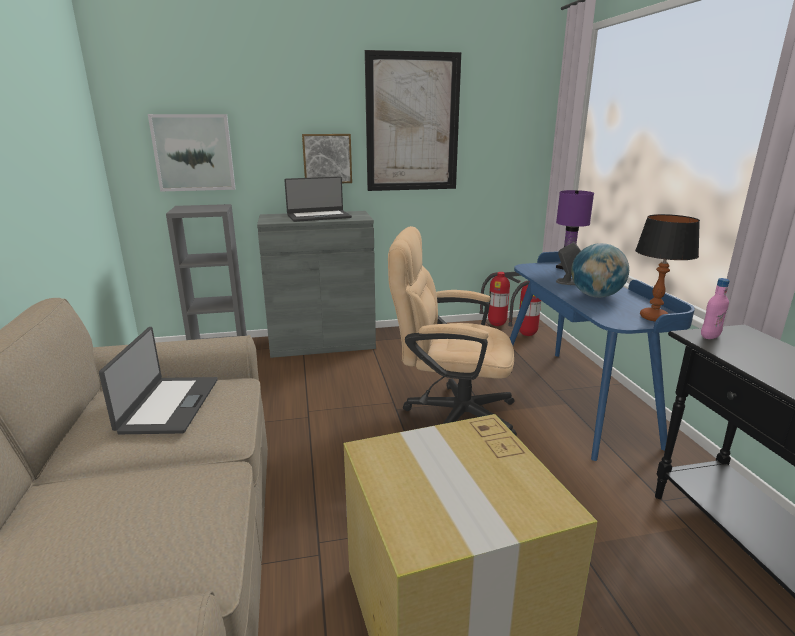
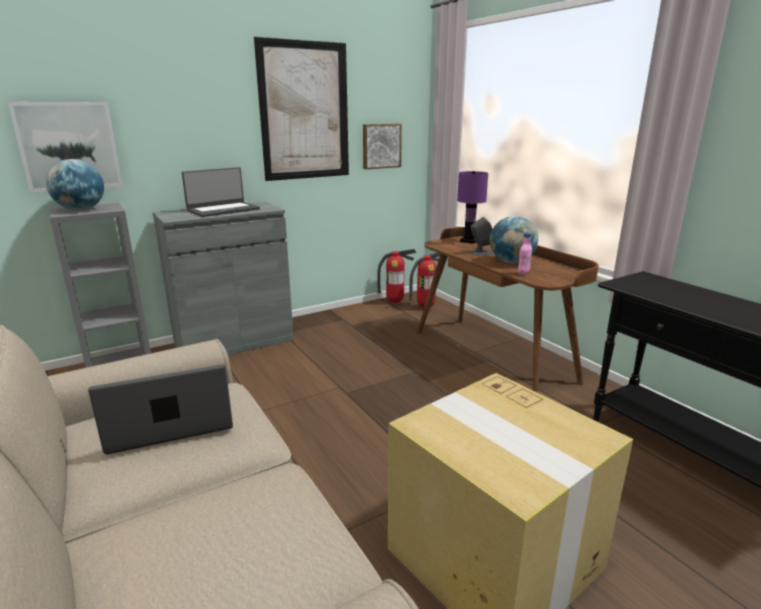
camera: 20 degrees left, 0 degrees up
(168, 405) = (171, 424): laptop -> laptop turned 90 degrees counterclockwise
(195, 208) = (81, 210): none -> globe
(327, 158) = (222, 149): picture -> picture (381, 146)
(450, 413) = (397, 387): beige office chair -> none
(574, 397) = (492, 355): blue desk -> brown desk
(653, 317) = (567, 274): table lamp -> none
(710, 336) = (629, 283): pink bottle -> pink bottle (523, 273)

